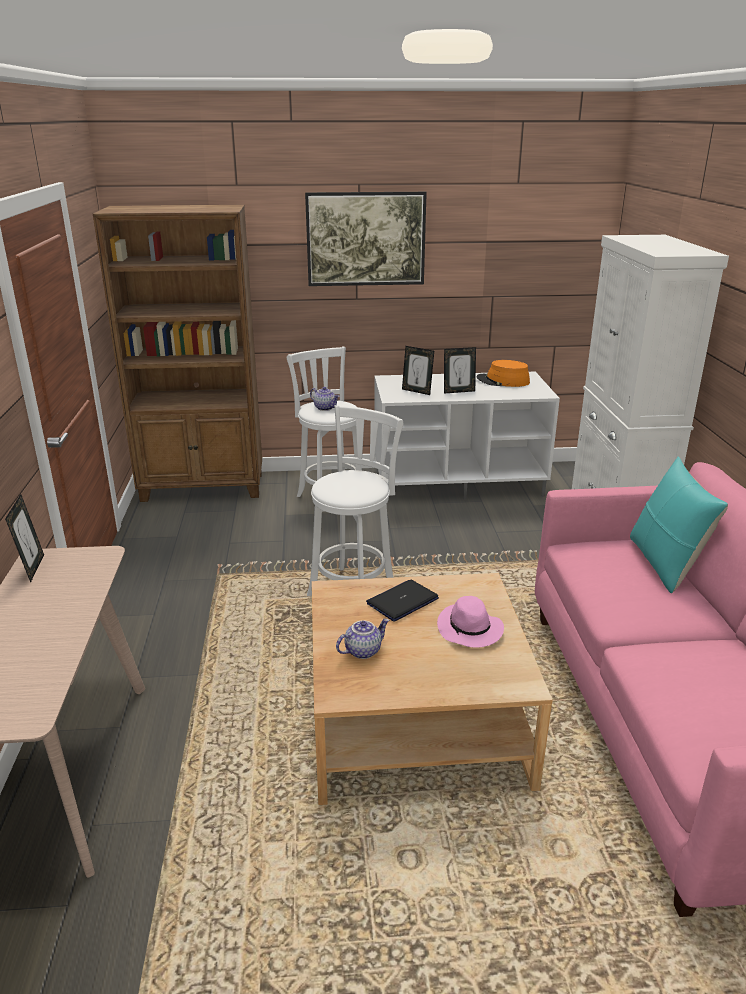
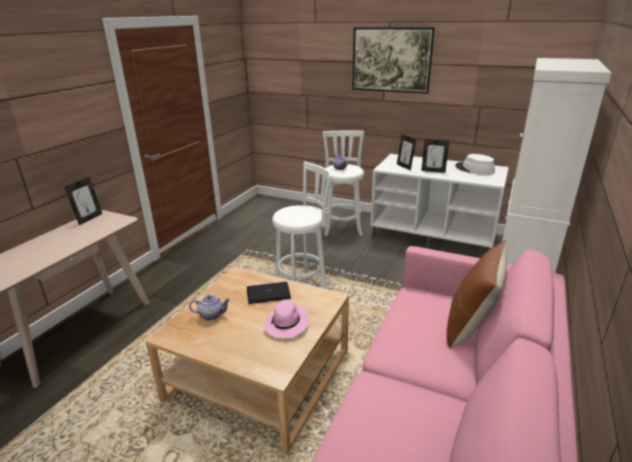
camera: 30 degrees right, 0 degrees up
(204, 488) = (280, 206): brown bookcase -> none
(503, 381) = (474, 169): orange hat -> white hat
(665, 564) = (470, 325): turquoise pillow -> brown pillow

